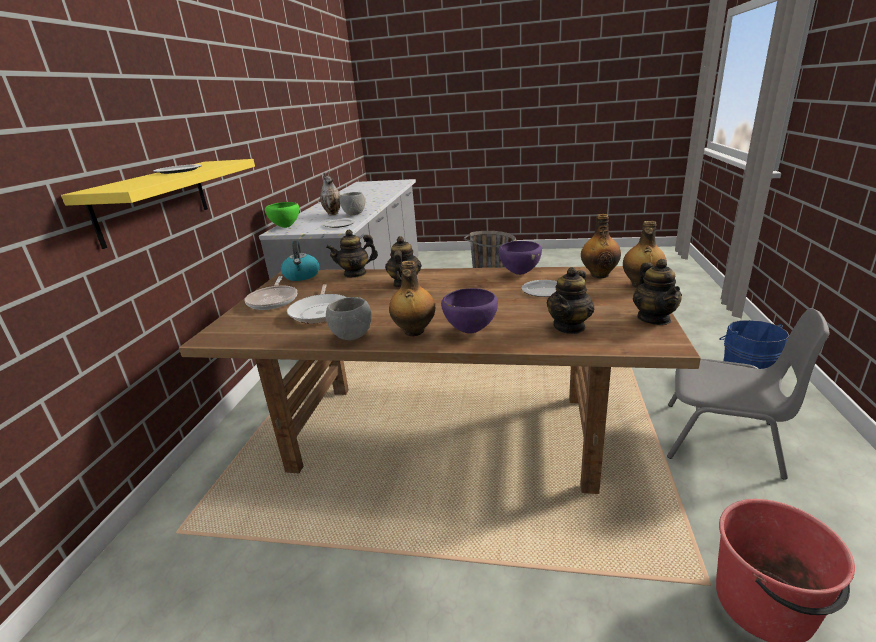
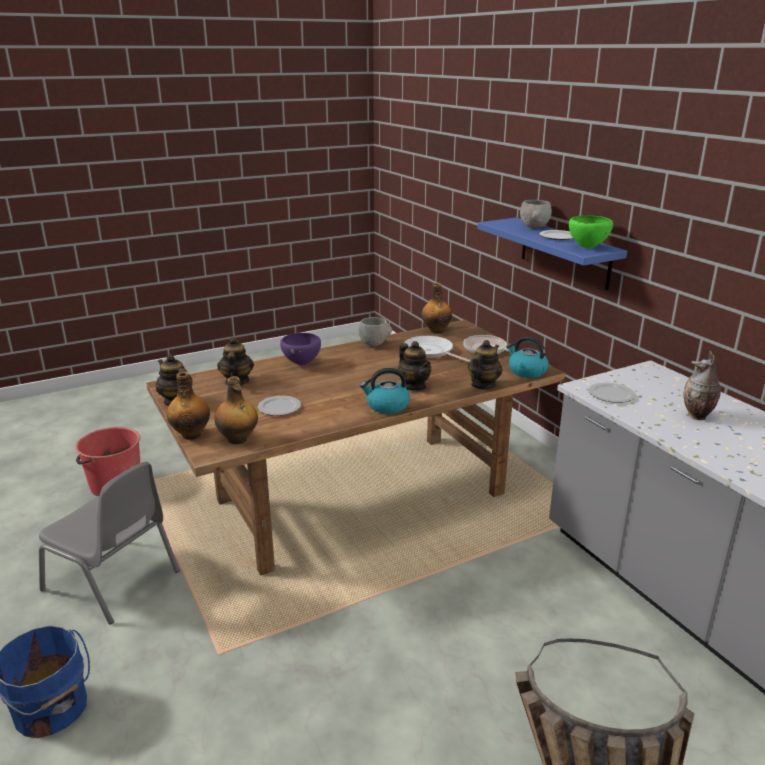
camera: 140 degrees right, 0 degrees up
(153, 201) = (565, 253): yellow shelf -> blue shelf
(286, 227) = (665, 377): green bowl -> green bowl (587, 247)
(355, 214) = (658, 421): grey bowl -> grey bowl (534, 228)
(414, 332) = (339, 355): bottle -> bottle (436, 331)
(453, 274) = (387, 406): none -> kettle
(519, 273) = (321, 422): purple bowl -> none
(723, 440) = (113, 581): grey chair -> grey chair turned 135 degrees counterclockwise

